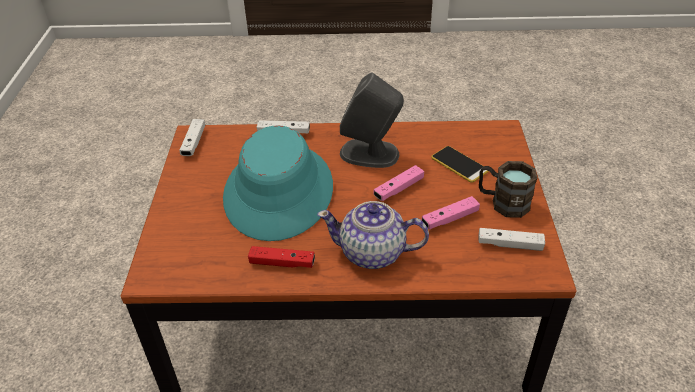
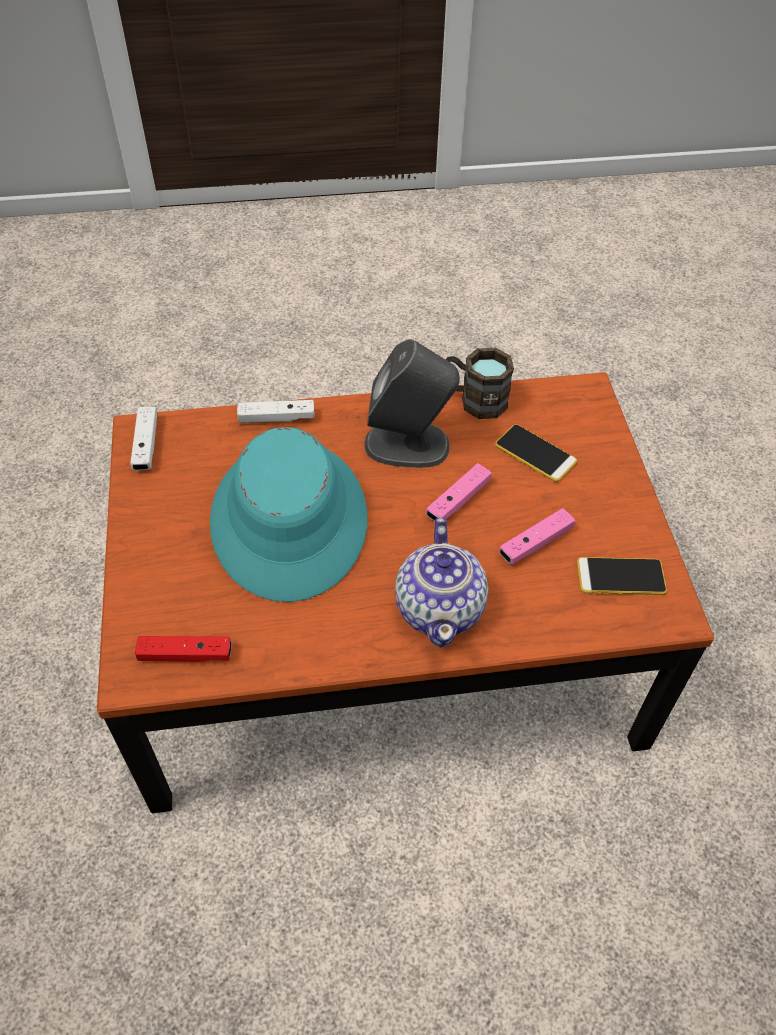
camera: 10 degrees left, 10 degrees up
(282, 263) = (317, 635): red game controller -> red game controller (185, 655)
(373, 253) = (440, 608): teapot -> teapot turned 90 degrees counterclockwise
(502, 202) = (602, 511): brown mug -> brown mug (474, 400)
(510, 244) = (621, 577): white game controller -> phone

